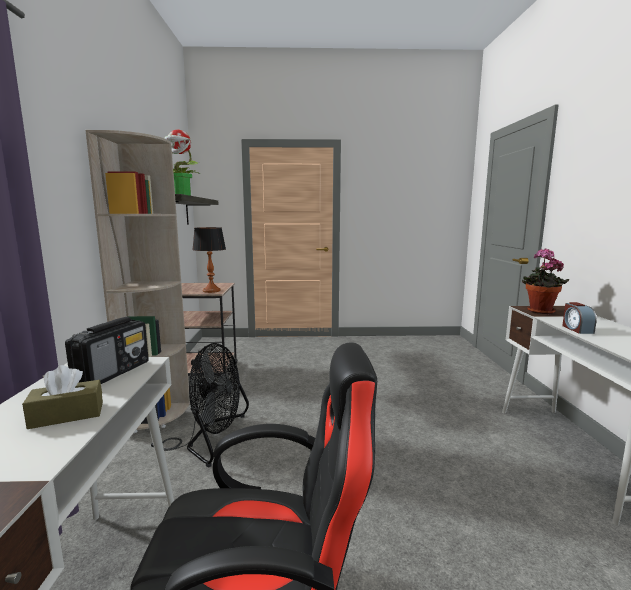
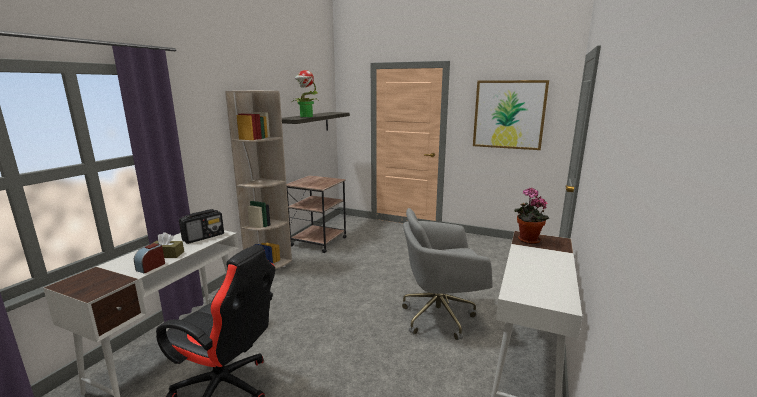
camera: 25 degrees right, 5 degrees up
(209, 439) = (288, 285): black fan -> none
(211, 291) = (320, 185): table lamp -> none
(407, 199) = (509, 114): none -> picture
(443, 429) = (441, 317): none -> grey office chair
(576, 329) = (519, 261): alarm clock -> alarm clock (151, 267)

